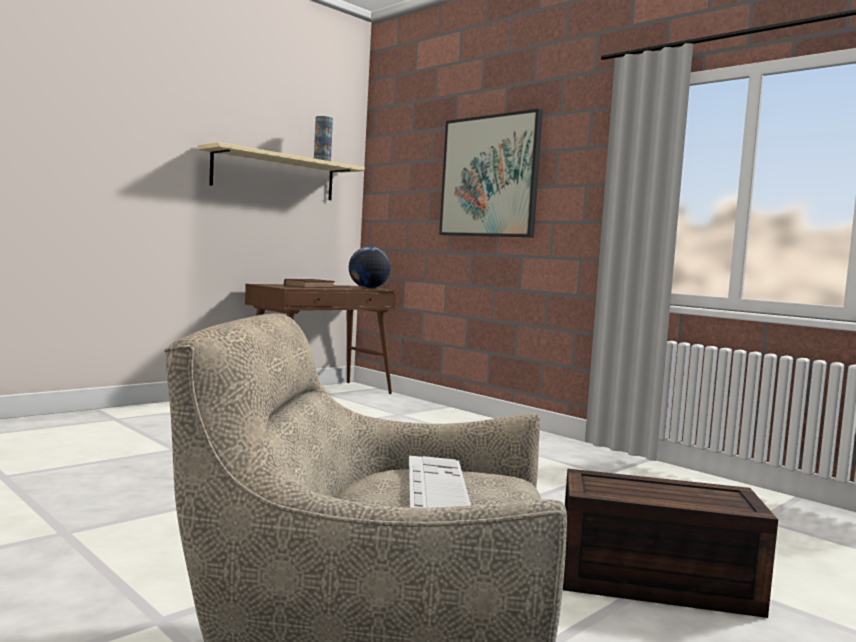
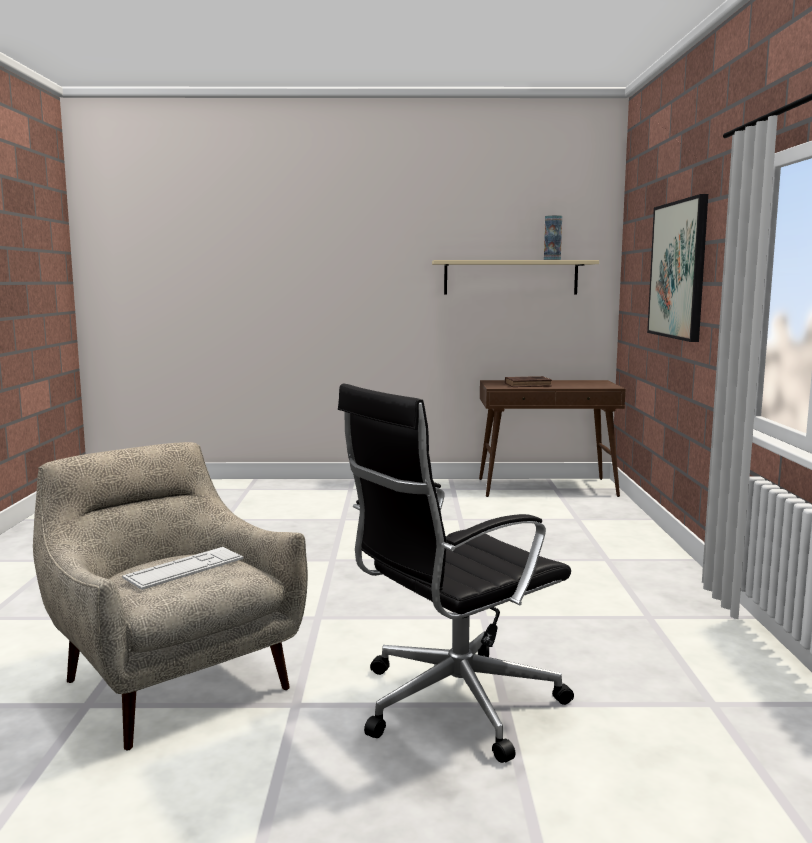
camera: 45 degrees right, 5 degrees up
(368, 288) = (597, 386): globe -> none
(652, 582) = (452, 704): brown storage box -> black office chair

